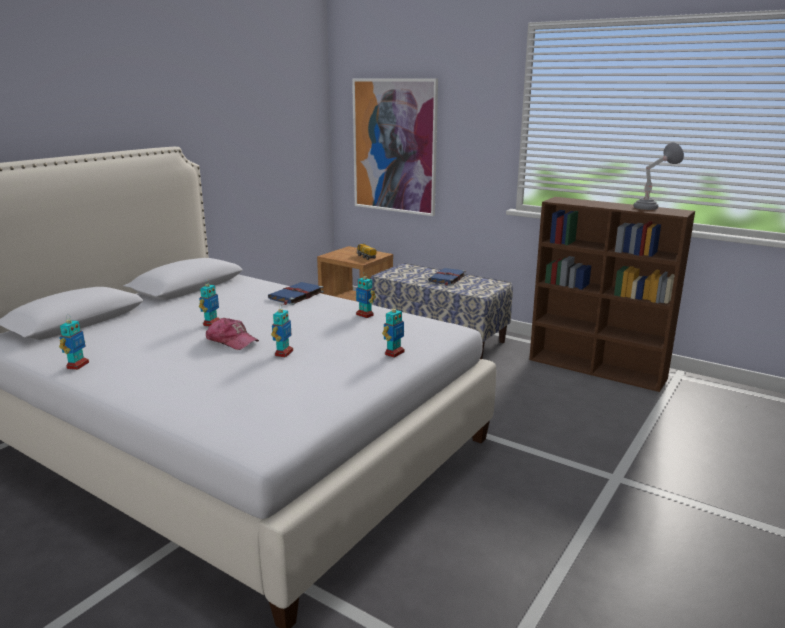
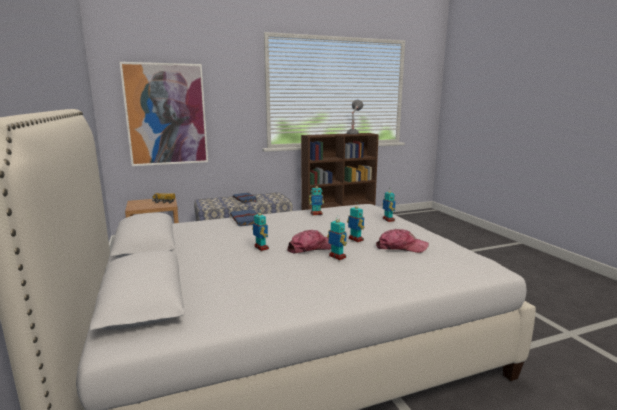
camera: 55 degrees left, 5 degrees down
(77, 365) = (280, 306): toy robot -> toy robot (337, 257)
(274, 379) = (401, 247): none -> cap

